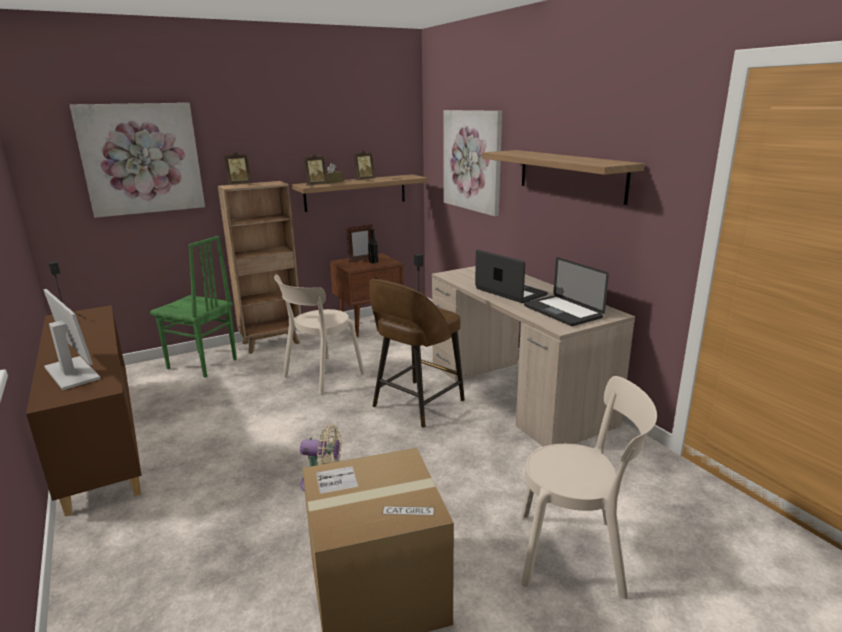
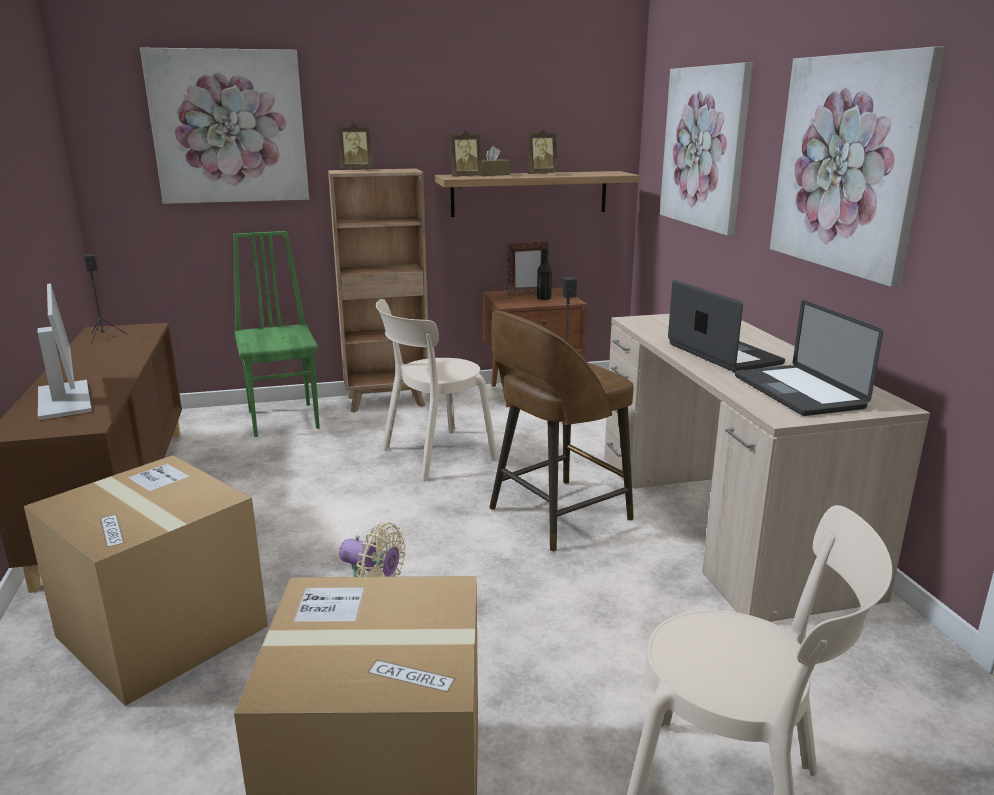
camera: 15 degrees right, 0 degrees up
(183, 523) = (162, 631): none -> cardboard box
(202, 364) = (285, 419): green chair -> green chair turned 150 degrees counterclockwise
(570, 175) = (847, 164): shelf -> picture

